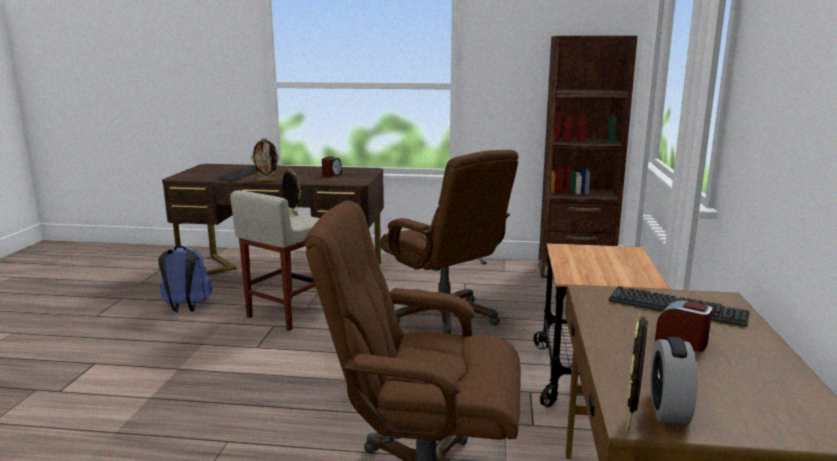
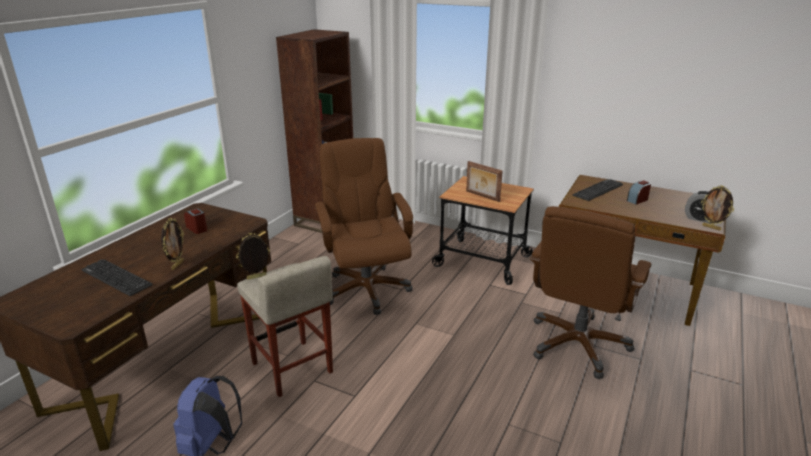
camera: 70 degrees left, 10 degrees up
(445, 318) = (366, 289): brown office chair -> brown office chair turned 90 degrees counterclockwise
(581, 262) = (482, 196): none -> picture frame

